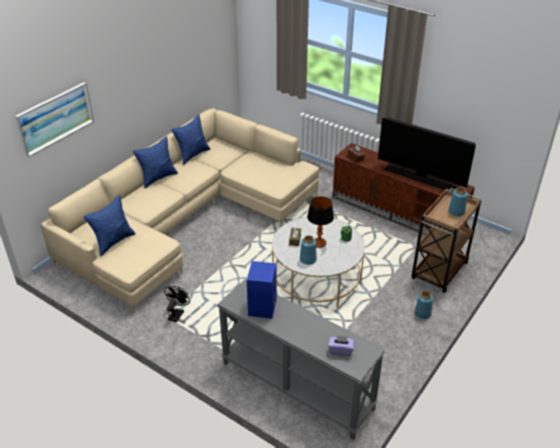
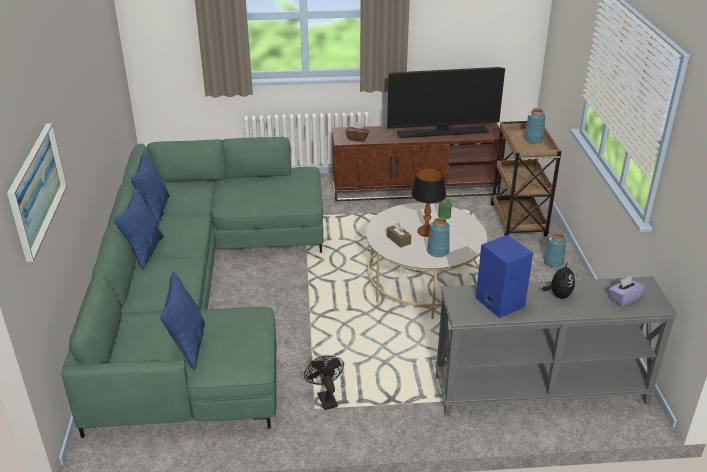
camera: 40 degrees left, 5 degrees down
(187, 219) = (200, 294): beige sofa -> green sofa
(303, 324) = (559, 295): none -> plush toy

